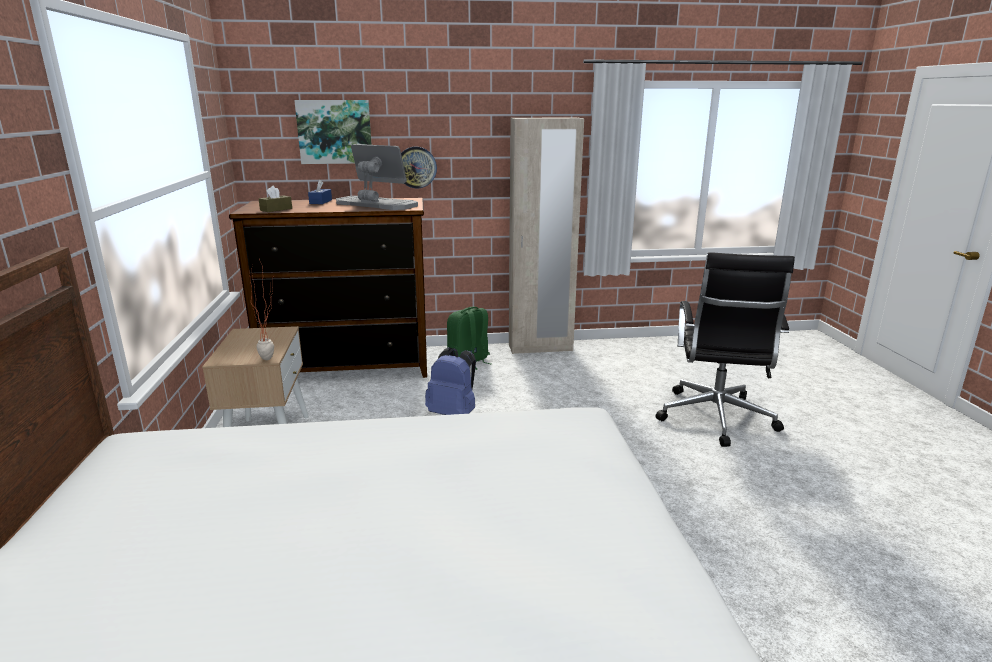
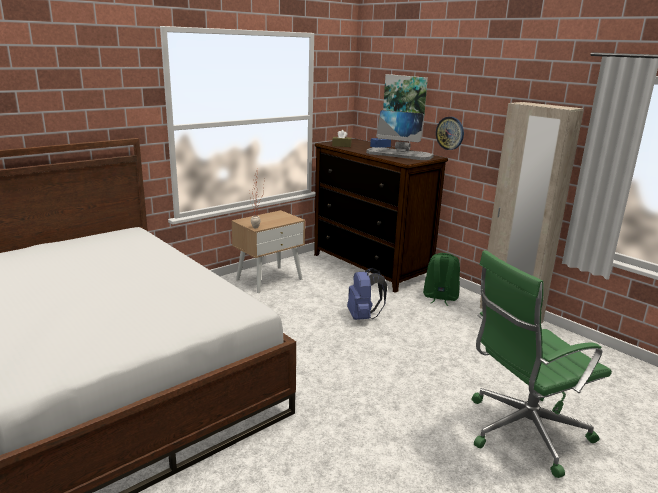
camera: 55 degrees right, 0 degrees up
(375, 204) = (400, 155): monitor -> monitor turned 120 degrees clockwise
(715, 419) = (522, 431): black office chair -> green office chair

